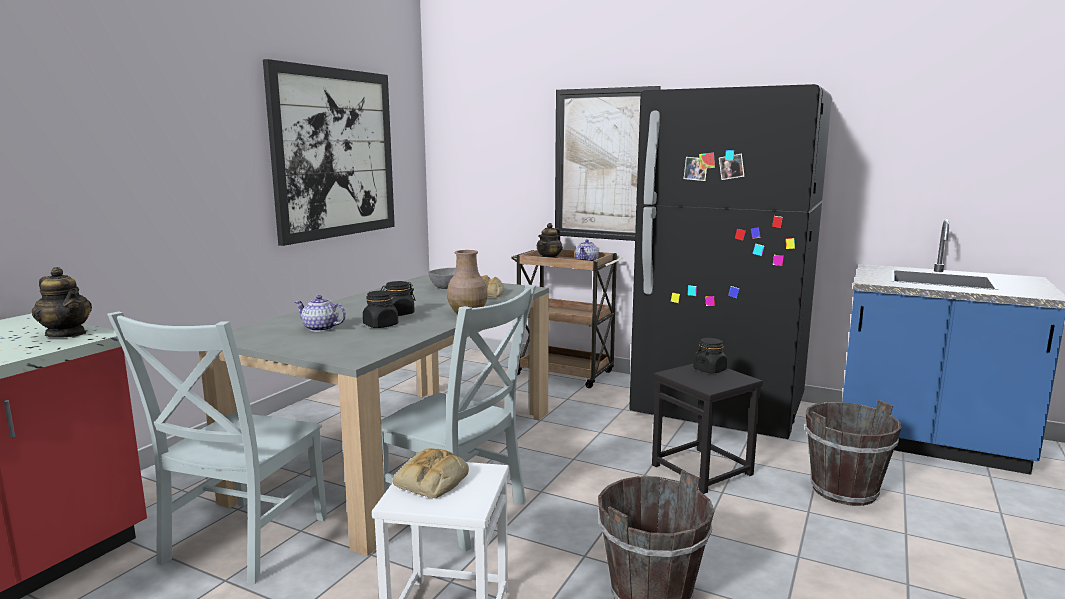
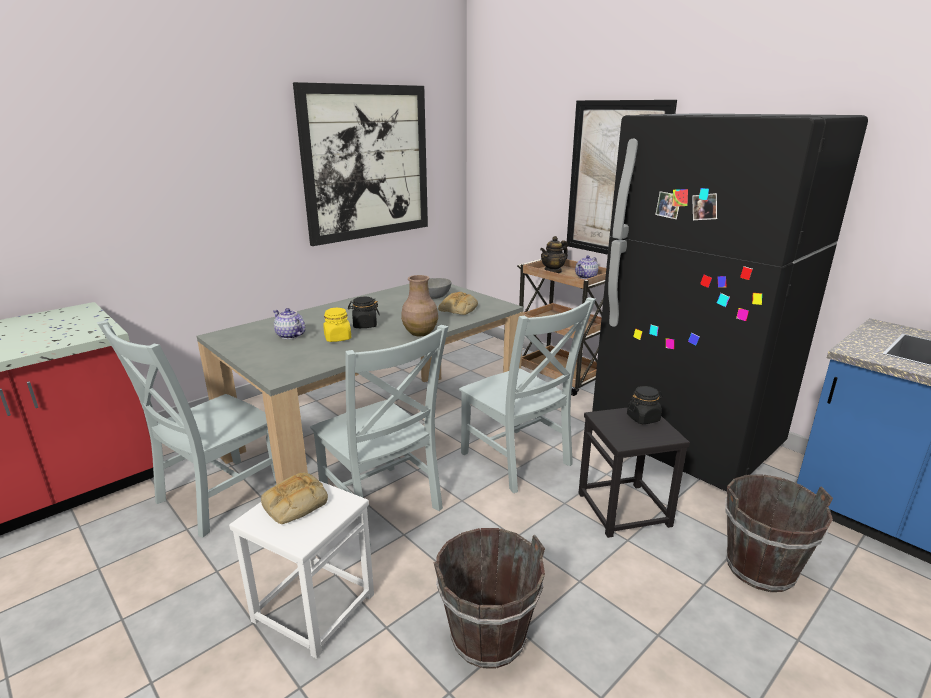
camera: 20 degrees right, 10 degrees up
(66, 334) = (89, 329): teapot -> none
(381, 325) = (338, 338): black jar -> yellow jar
(574, 449) = (518, 461): none -> grey chair

